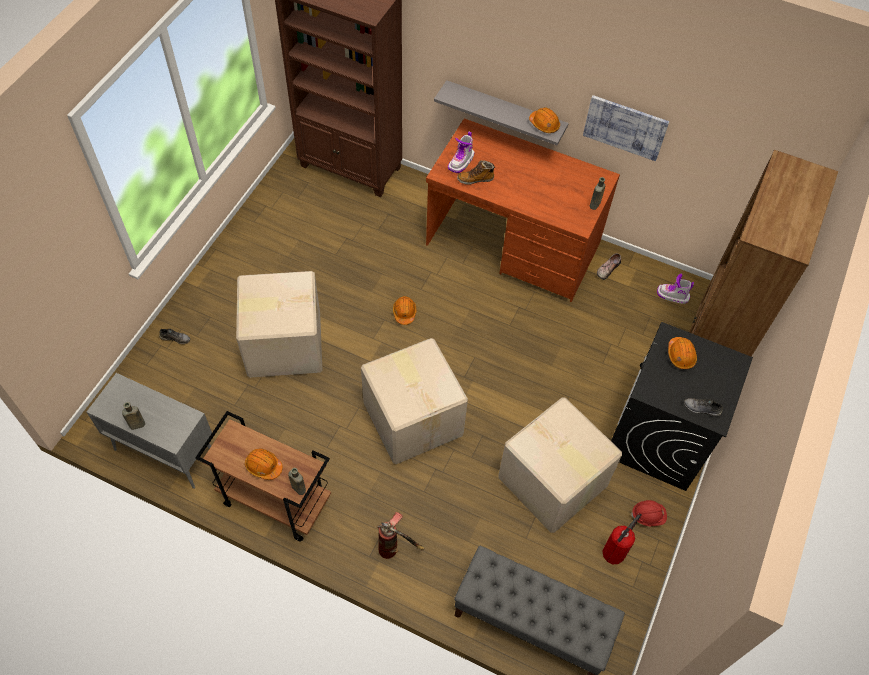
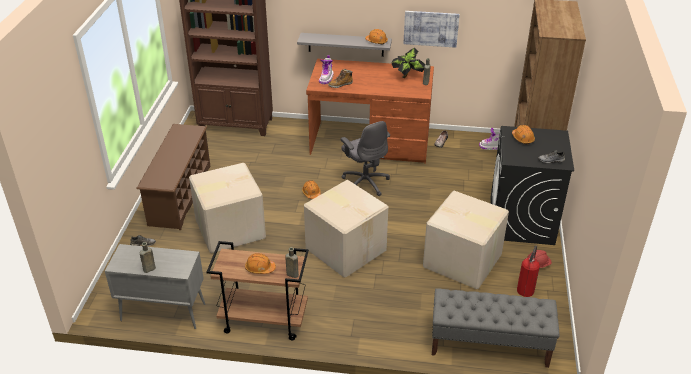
camera: 15 degrees left, 20 degrees down
(242, 270) = (180, 195): none -> brown shoe rack
(395, 548) = (368, 326): fire extinguisher -> none
(479, 313) = (365, 182): none -> grey office chair
(574, 186) = (408, 77): none -> potted plant

